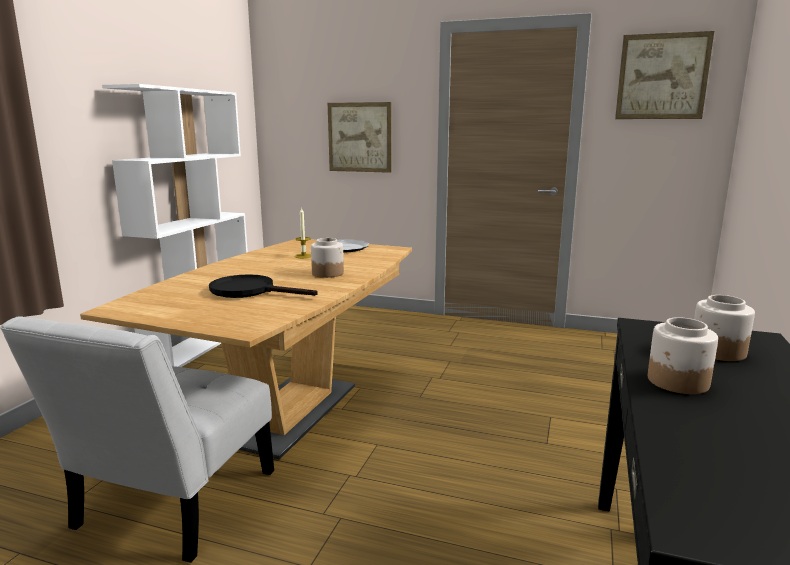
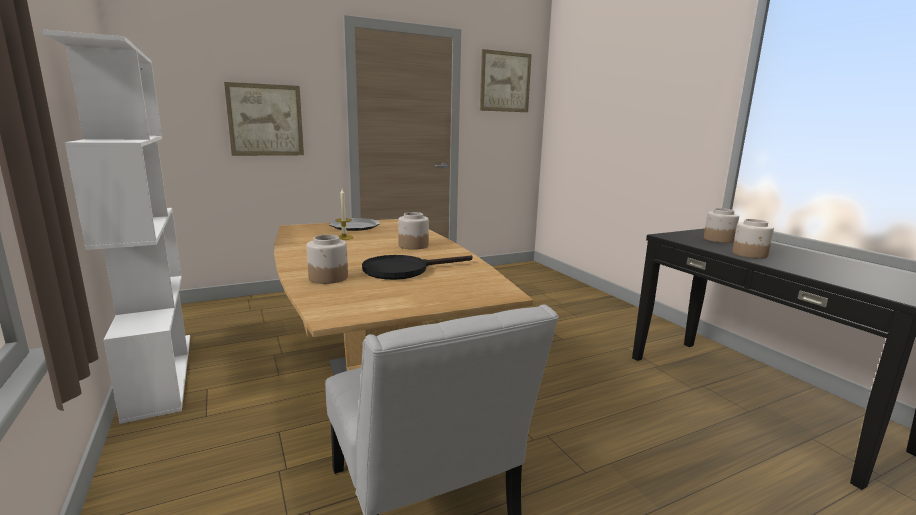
camera: 45 degrees left, 0 degrees up
(192, 284) = (329, 277): none -> jar

